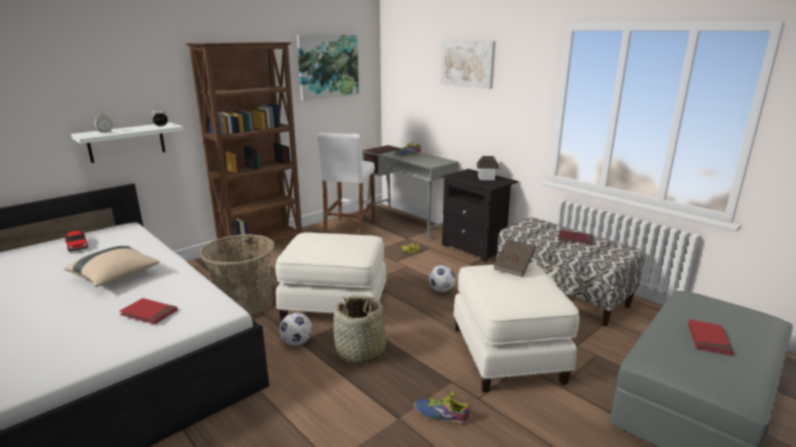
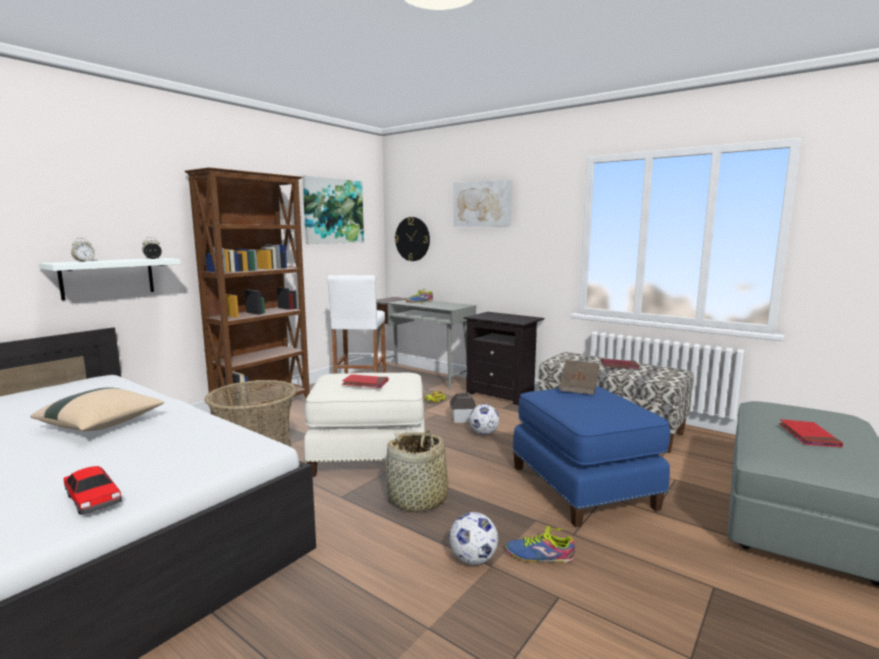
camera: 10 degrees left, 10 degrees down
(77, 246) = (39, 399): toy car -> toy car (93, 499)
(149, 313) = (162, 457): red book -> red book (365, 383)
(297, 342) = (336, 497): football -> football (473, 559)
(405, 91) = (412, 239): none -> wall clock
(486, 177) = (511, 316): toy house -> toy house (462, 418)
(508, 353) = (584, 486): white ottoman -> blue ottoman

